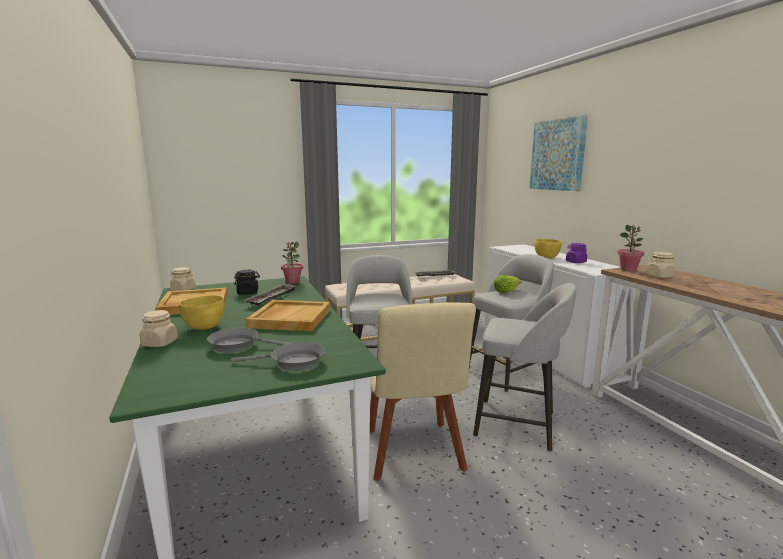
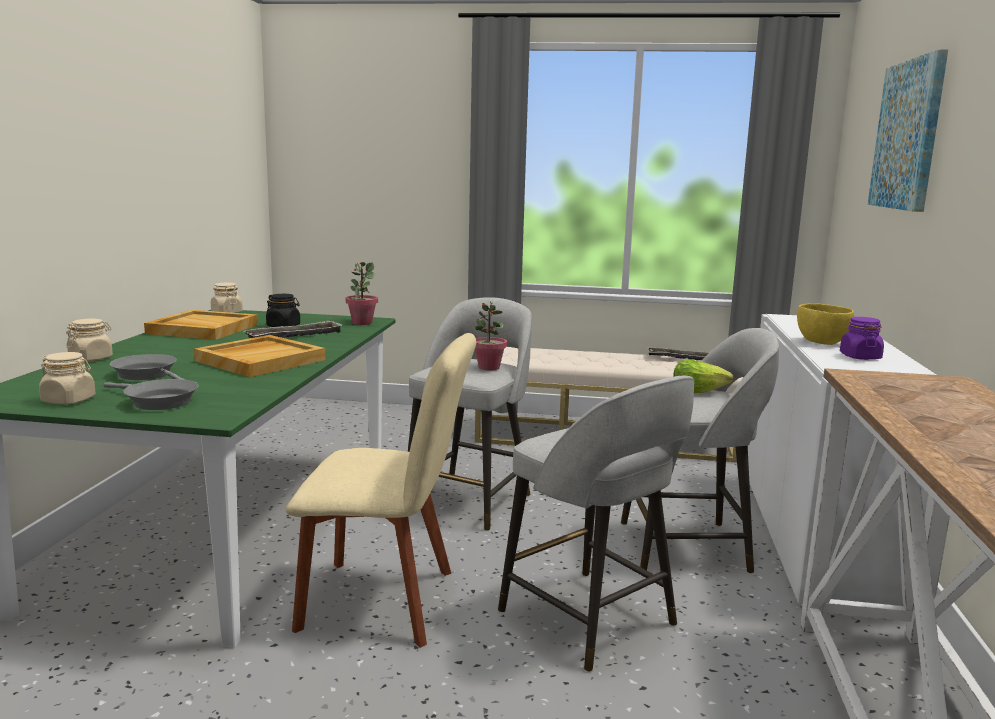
camera: 30 degrees right, 0 degrees up
(204, 327) = (159, 352): yellow bowl -> none
(414, 453) = (386, 601): beige chair -> beige chair turned 105 degrees counterclockwise
(628, 269) = (882, 376): potted plant -> potted plant (488, 367)
(659, 276) = (912, 395): beige jar -> beige jar (69, 400)

